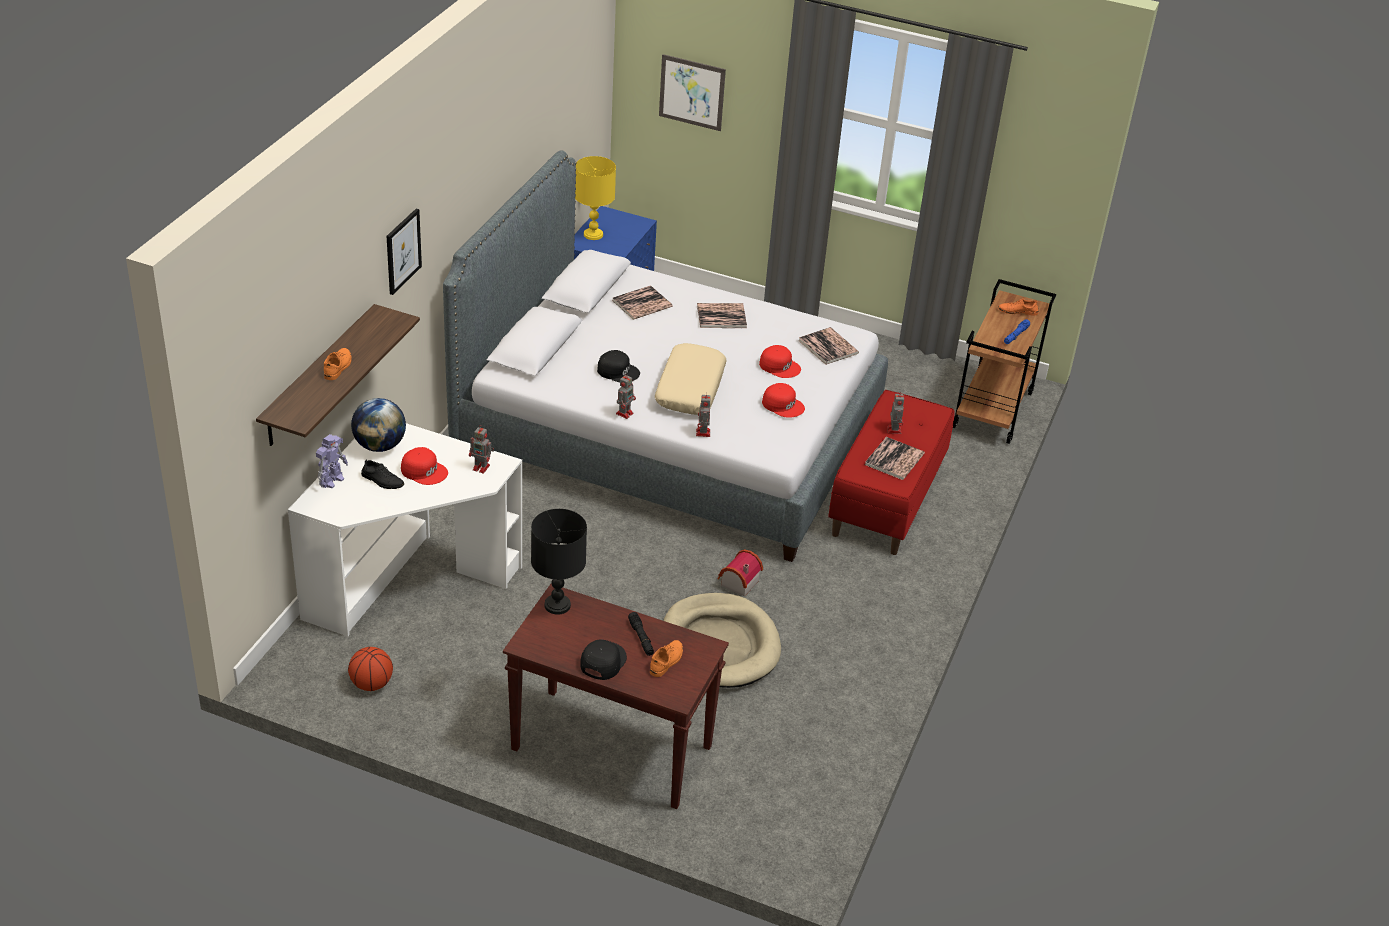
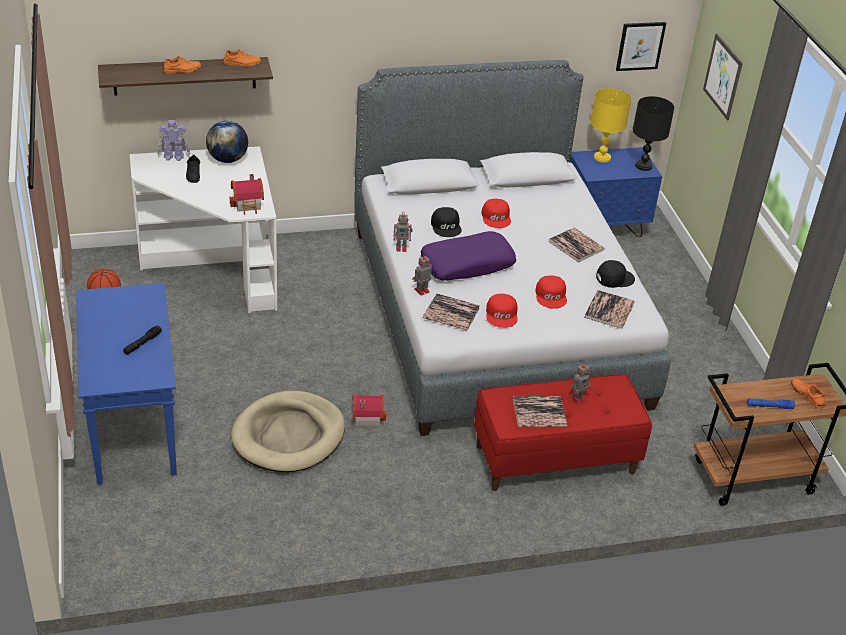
camera: 55 degrees right, 0 degrees up
(403, 251) = (314, 34): picture -> picture (640, 46)
(424, 471) = (220, 185): red cap -> red cap (496, 217)
(482, 467) = (248, 205): toy robot -> toy house
(558, 605) = (143, 294): black table lamp -> black table lamp (644, 166)
(602, 661) = (102, 336): black cap -> black cap (614, 278)
(609, 749) = (132, 426): brown console table -> blue console table
(642, 304) = (541, 205): book -> book (451, 313)
(666, 661) = (127, 365): orange shoe -> orange shoe (242, 63)
(689, 388) = (467, 264): beige pillow -> purple pillow

